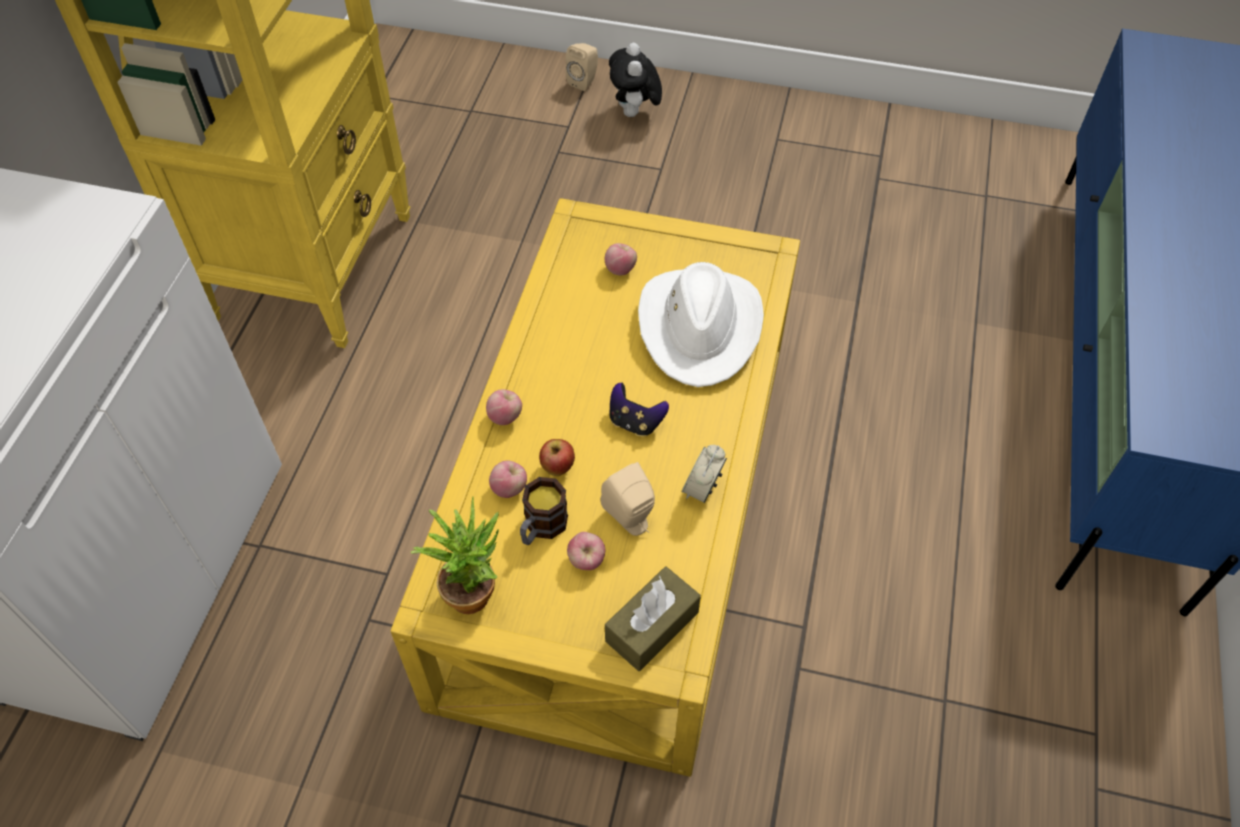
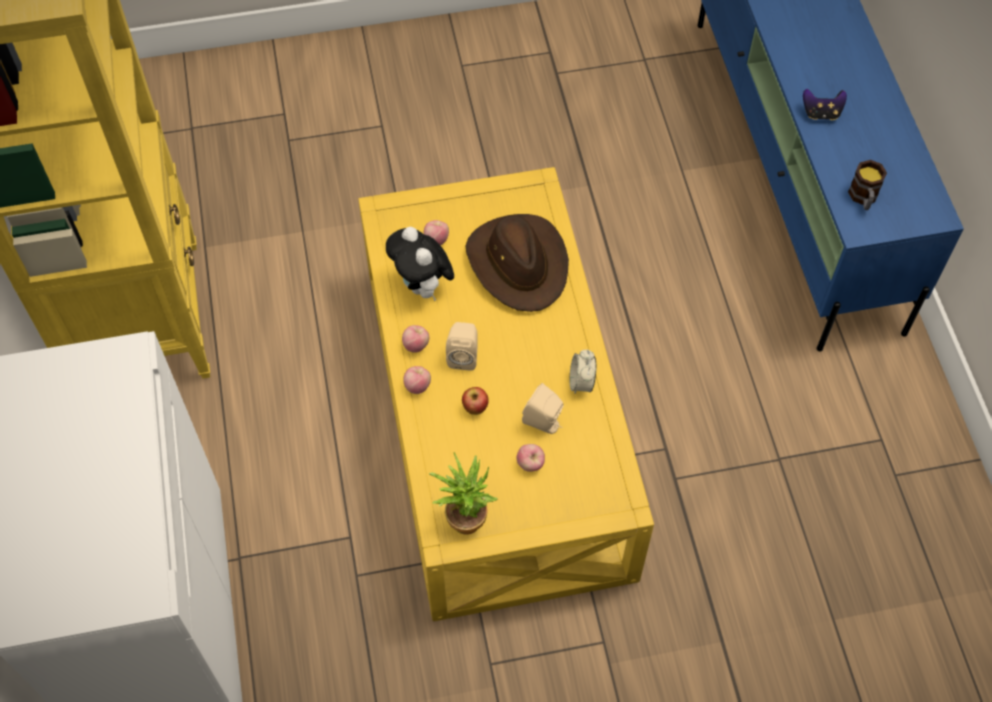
camera: 25 degrees left, 5 degrees up
(509, 488) = (450, 436): apple -> apple (416, 345)
(541, 528) = (487, 454): mug -> mug (863, 198)
(584, 81) = (274, 66): beige speaker -> beige speaker (463, 356)
(635, 113) = (334, 82): plush toy -> plush toy (422, 287)
(635, 422) = (510, 353): game controller -> game controller (821, 113)
(652, 626) = (597, 489): brown tissue box -> none
(700, 327) = (519, 263): white hat -> brown hat

